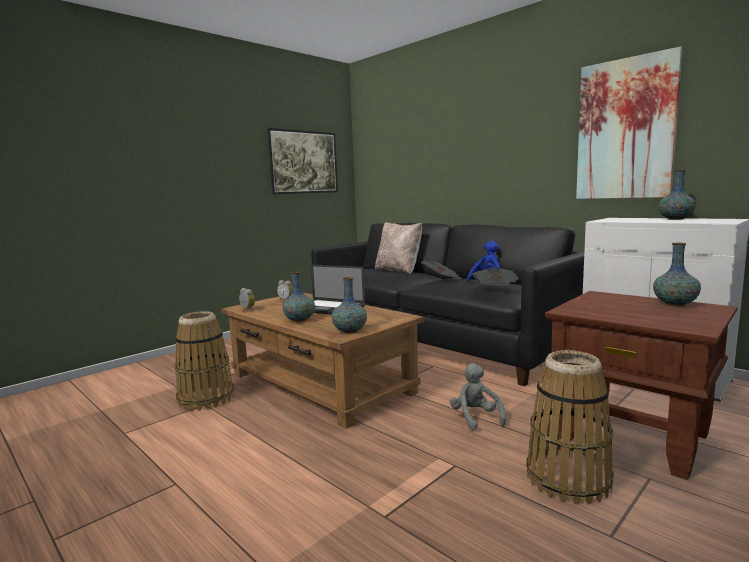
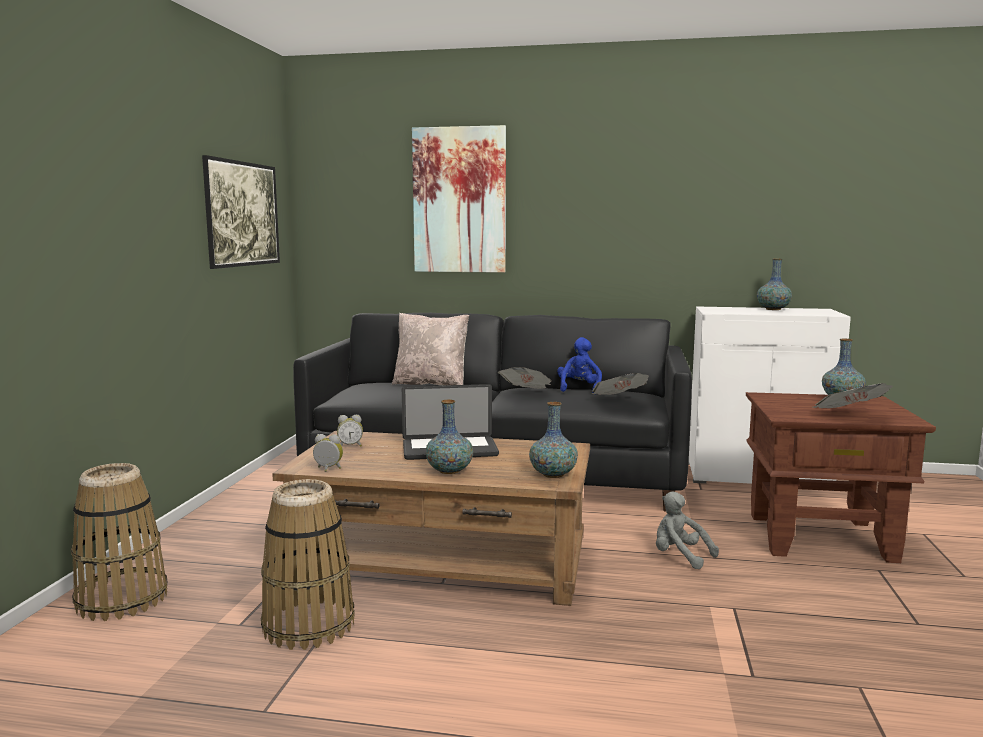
camera: 35 degrees left, 0 degrees up
(568, 479) = (831, 589): basket -> basket (121, 600)
(625, 130) = (711, 209): picture -> picture (459, 200)
(639, 317) = (849, 415): none -> newspaper

